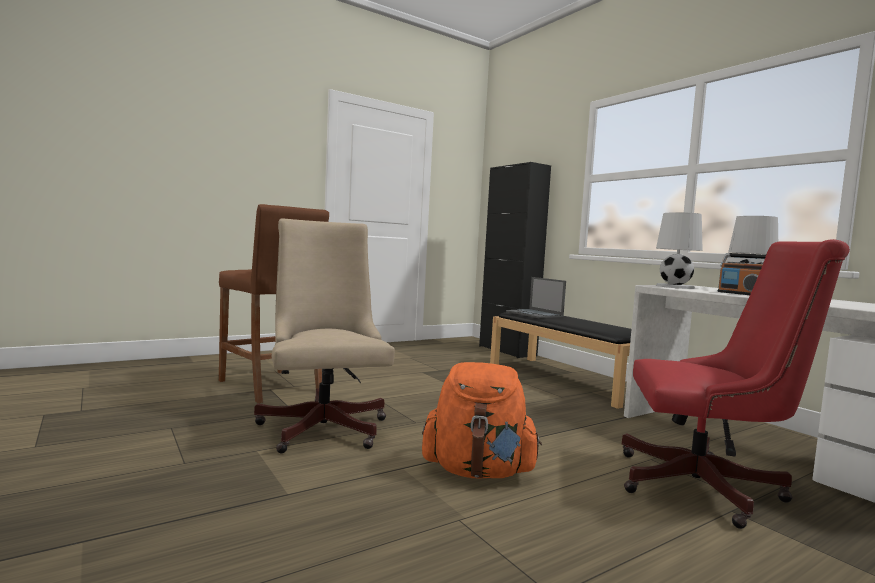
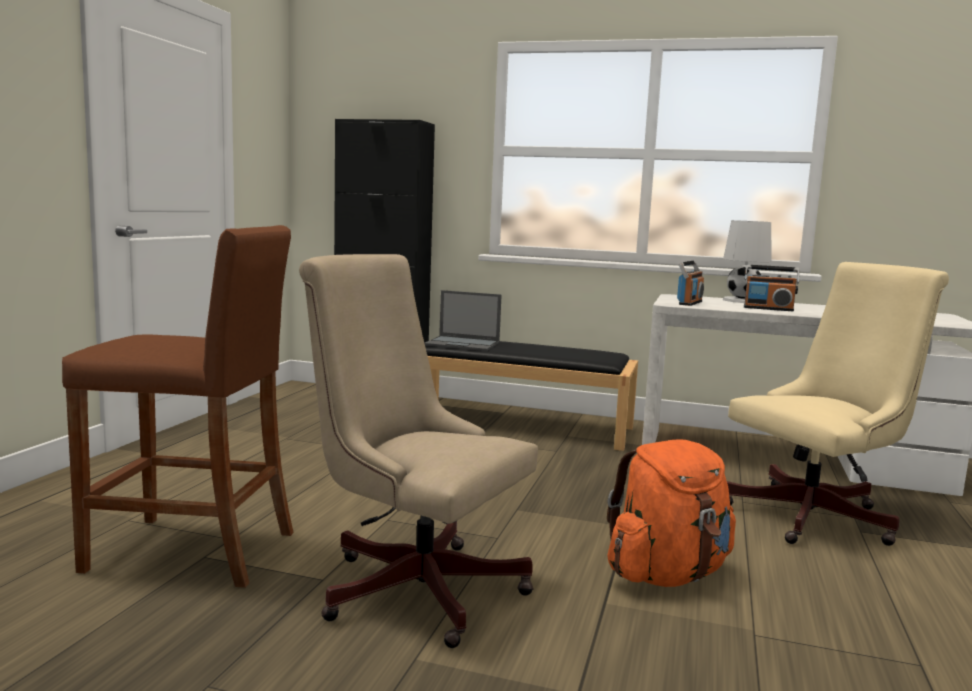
camera: 40 degrees left, 5 degrees up
(675, 287) = (689, 303): white table lamp -> radio
(709, 488) = (818, 516): red office chair -> beige office chair

